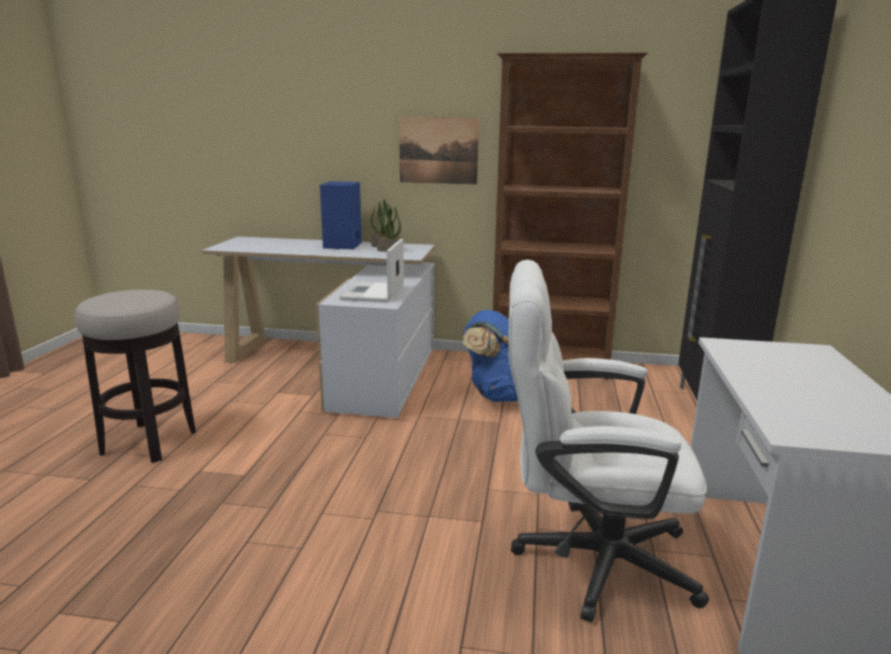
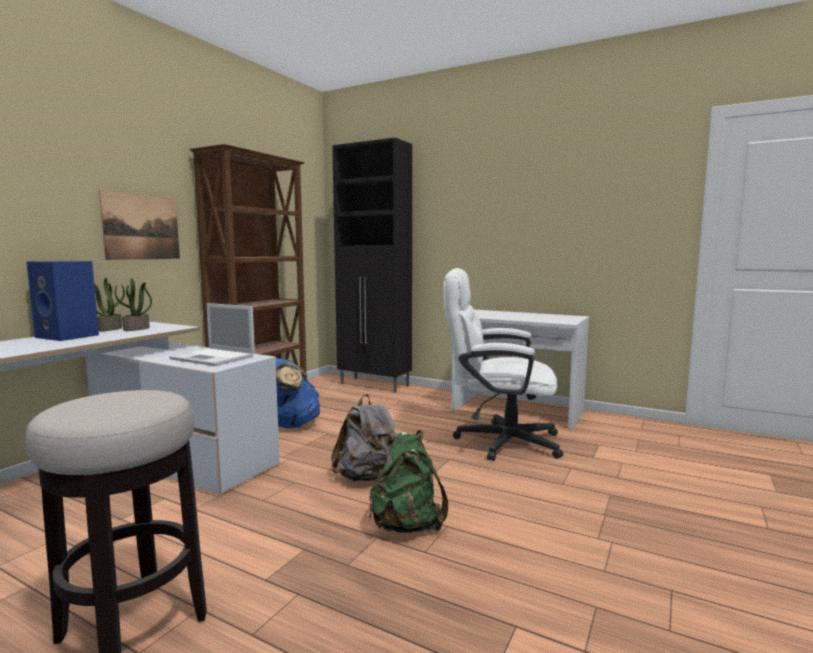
camera: 70 degrees left, 10 degrees down
(295, 521) = (407, 525): none -> green backpack
(395, 475) = (369, 478): none -> grey backpack
(587, 558) = (497, 441): white office chair -> white office chair turned 75 degrees clockwise

